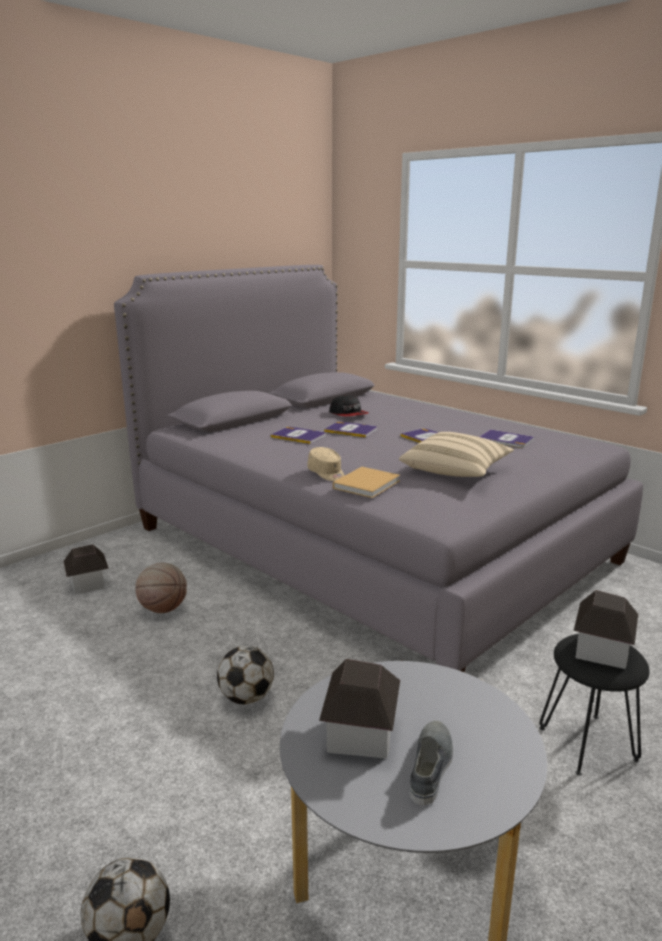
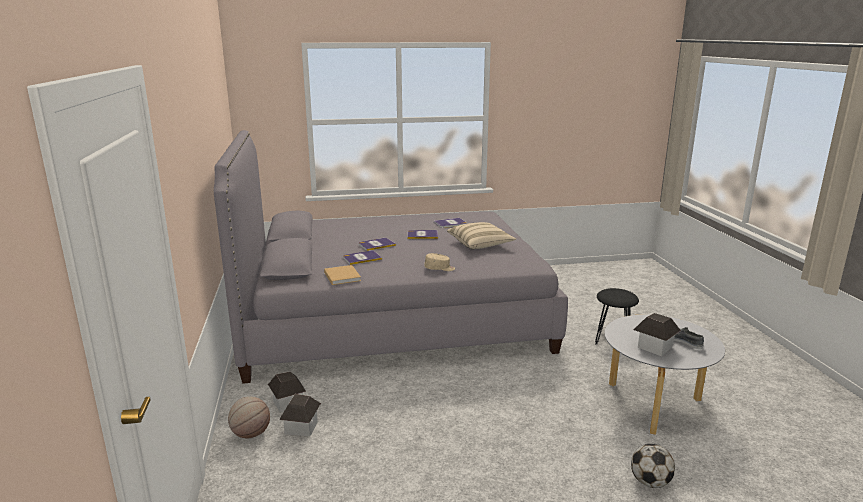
camera: 55 degrees left, 0 degrees up
(163, 609) = (379, 406): basketball -> basketball (250, 434)
(246, 698) = (506, 404): football -> none
(348, 414) = (341, 237): cap -> none
(367, 484) = (471, 264): beige book -> beige book (342, 276)
(601, 651) = (617, 293): toy house -> toy house (288, 403)

